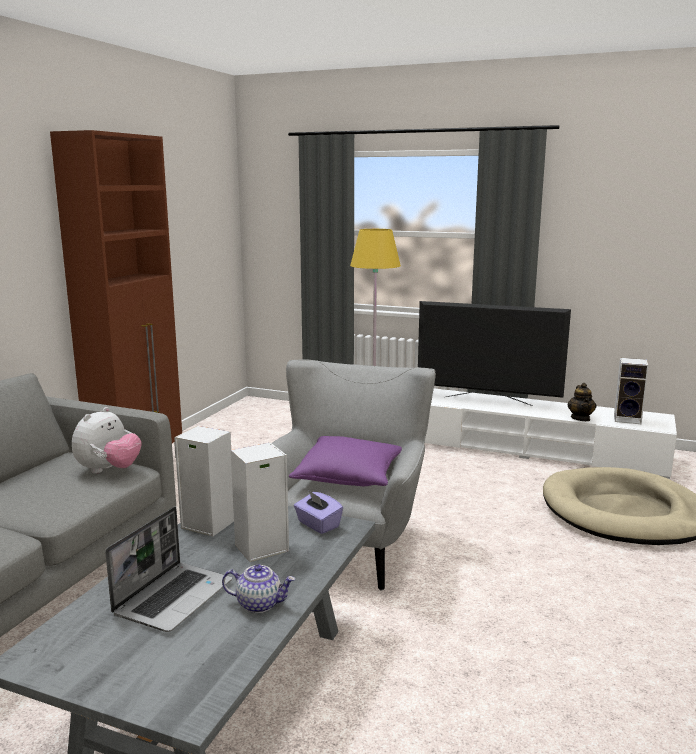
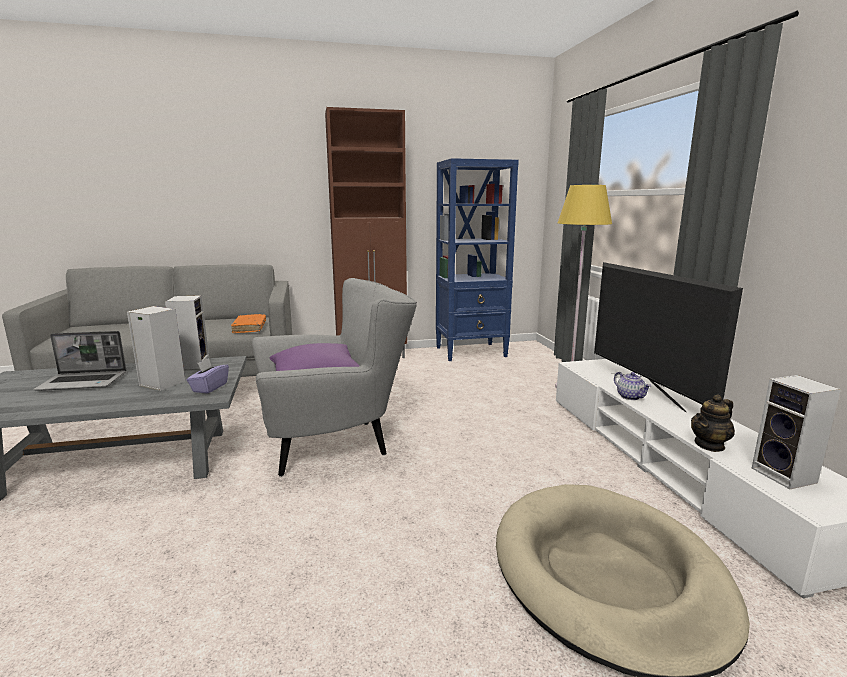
camera: 55 degrees right, 0 degrees up
(108, 470) = (249, 328): plush toy -> orange book
(225, 426) = (471, 352): none -> blue bookcase
(259, 604) = (76, 401): teapot -> teapot (630, 397)

